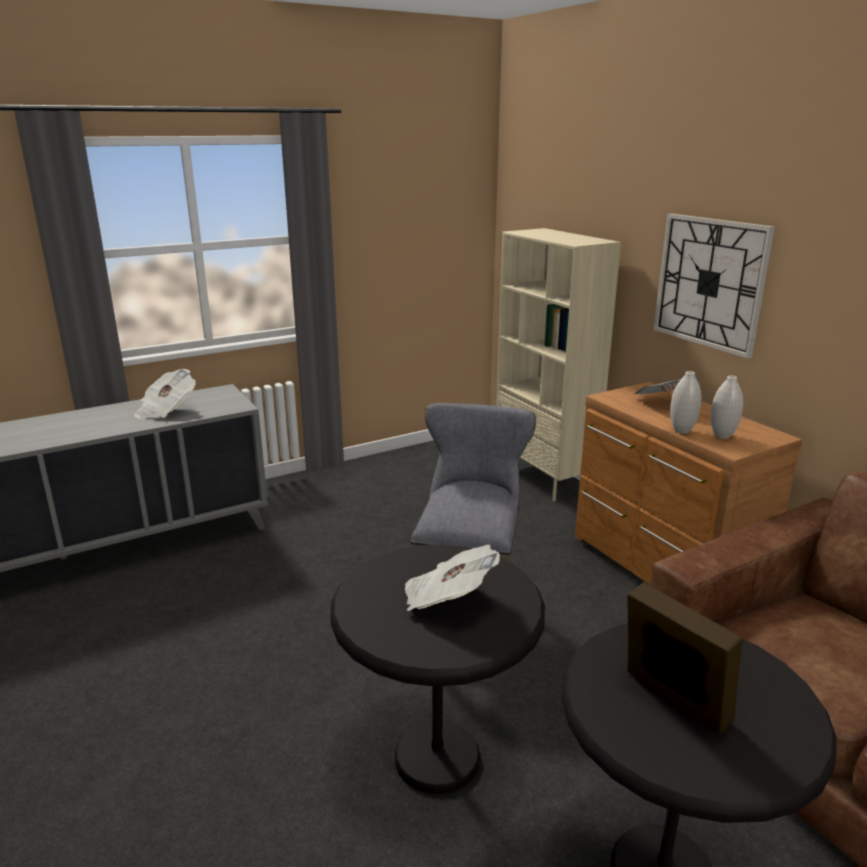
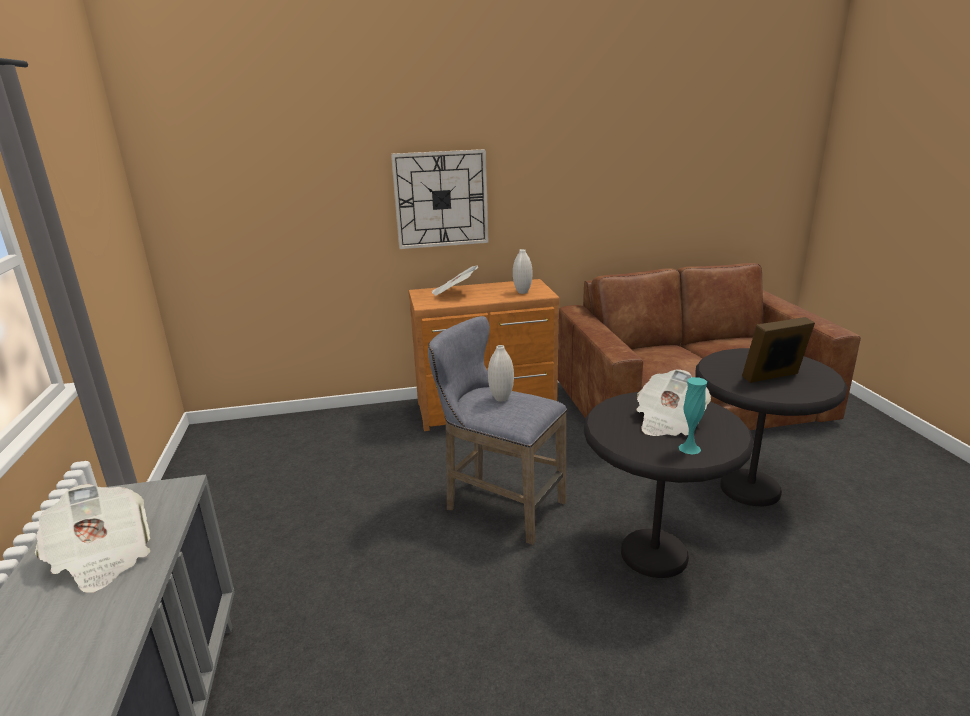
camera: 70 degrees left, 0 degrees up
(383, 617) = (689, 448): none -> turquoise vase
(544, 479) = (323, 421): beige bookcase -> none
(681, 431) = (506, 299): white vase -> white vase (501, 398)

